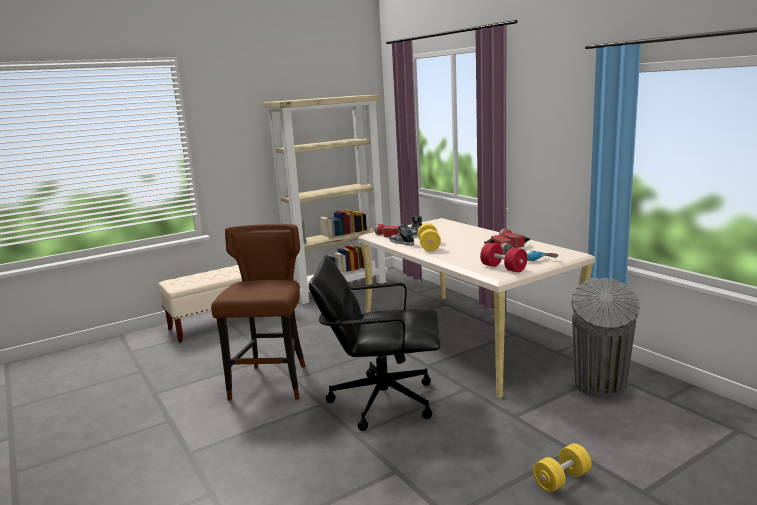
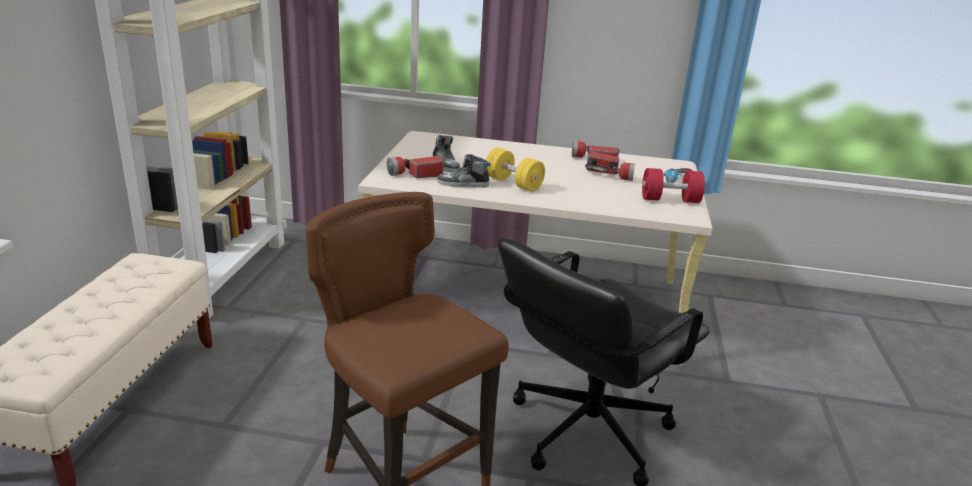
camera: 50 degrees left, 10 degrees up
(561, 480) = (864, 431): yellow dumbbell -> none
(600, 387) = (728, 312): grey trash can -> none

